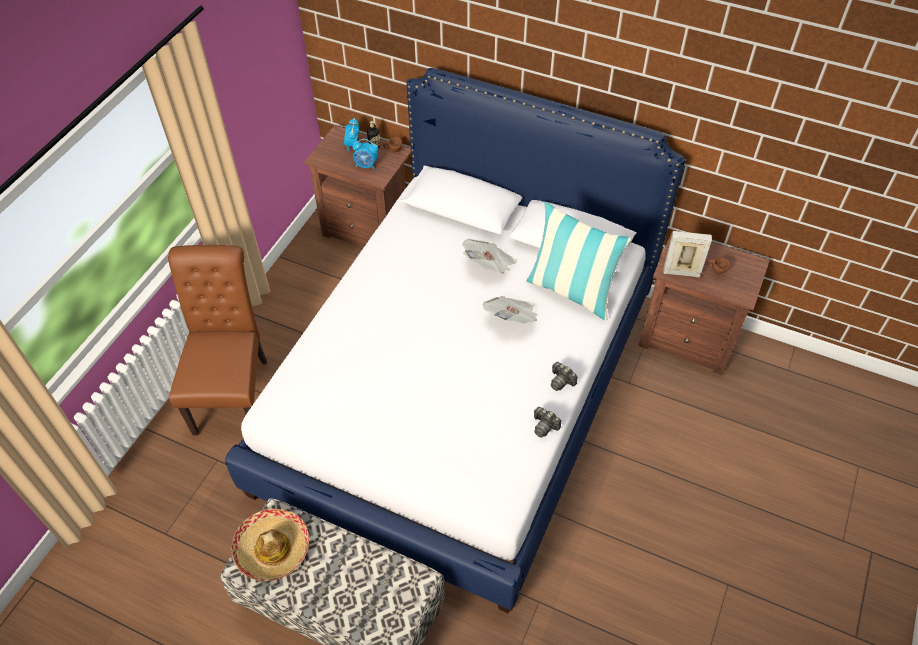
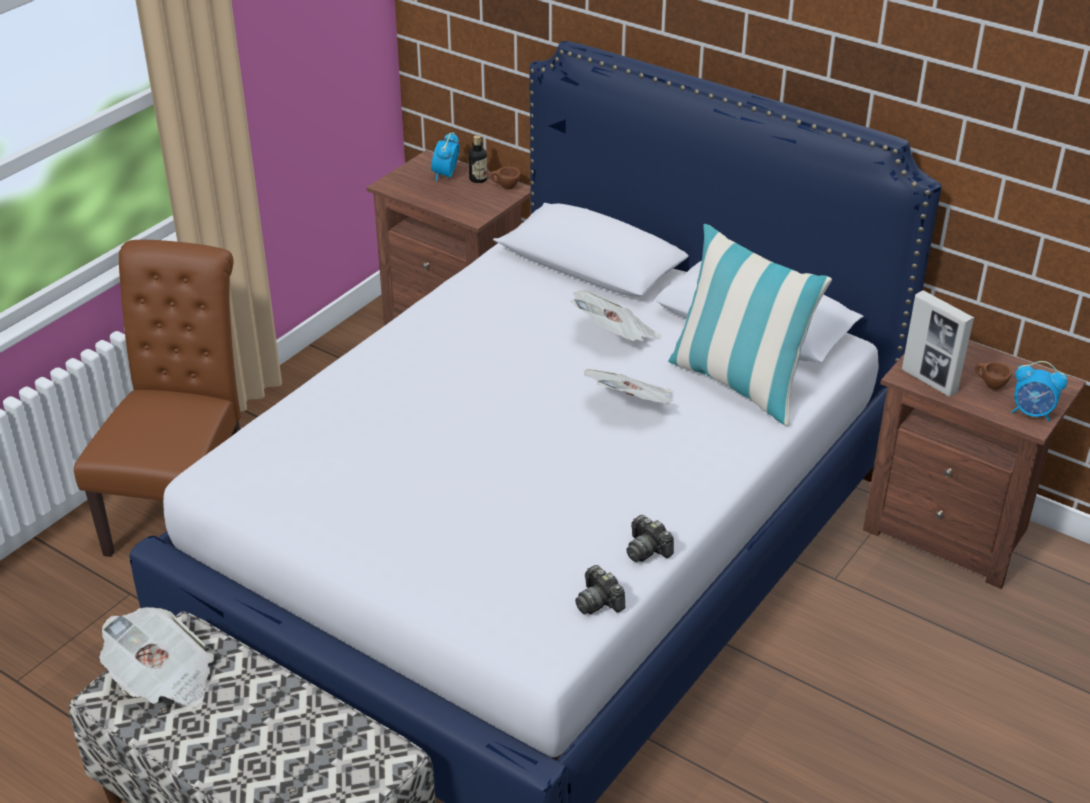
camera: 10 degrees right, 15 degrees down
(272, 549) = (163, 679): hat -> newspaper
(366, 165) = (459, 200): alarm clock -> alarm clock (1032, 413)
(561, 381) = (691, 495): camera -> camera (599, 601)
(681, 273) = (929, 381): picture frame -> picture frame turned 150 degrees counterclockwise

